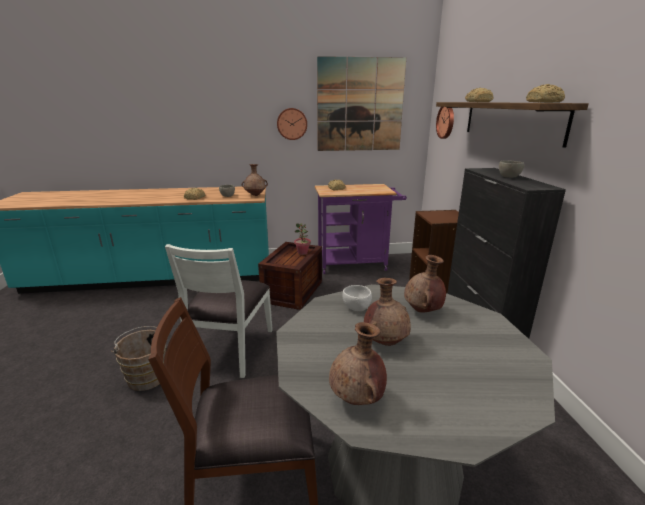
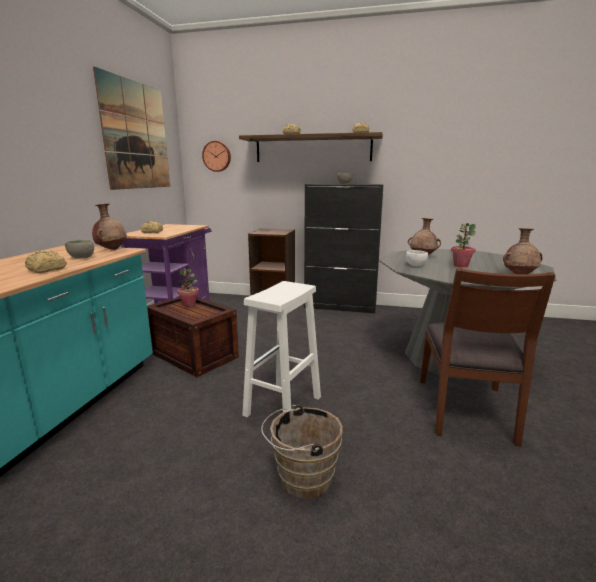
camera: 70 degrees left, 5 degrees down
(230, 349) = (282, 407): white chair -> white stool
(292, 124) = (79, 153): wall clock -> none
(386, 342) = (460, 265): brown vase -> potted plant

